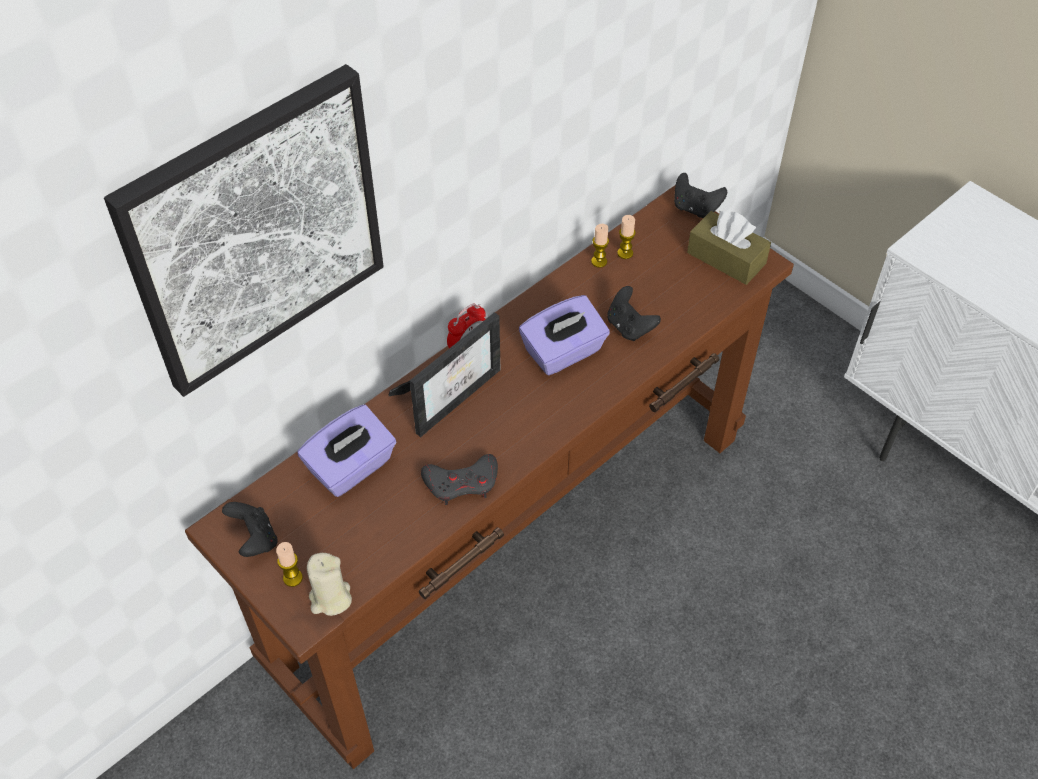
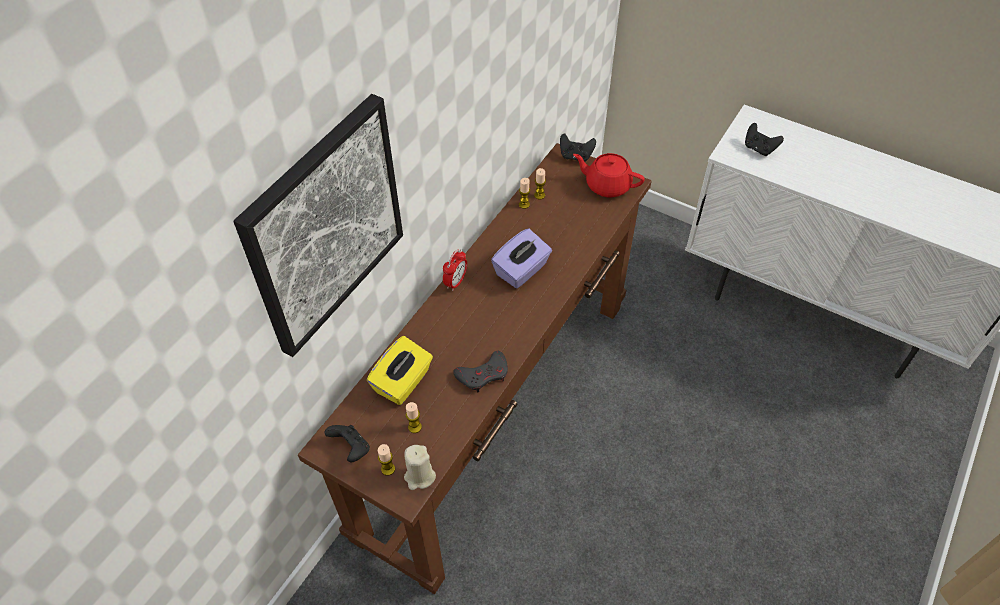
camera: 15 degrees left, 0 degrees up
(346, 531) = (415, 427): none -> candle
(351, 468) = (403, 382): purple tissue box -> yellow tissue box
(452, 393) = (455, 315): picture frame -> none
(629, 327) = (559, 244): black game controller -> black game controller (759, 149)
(726, 258) = (607, 185): brown tissue box -> red teapot

